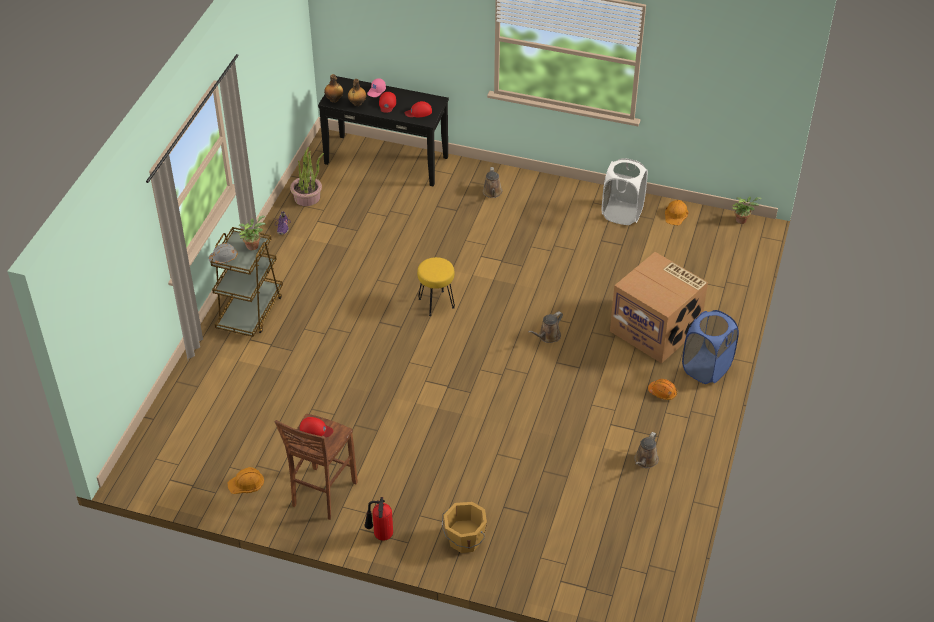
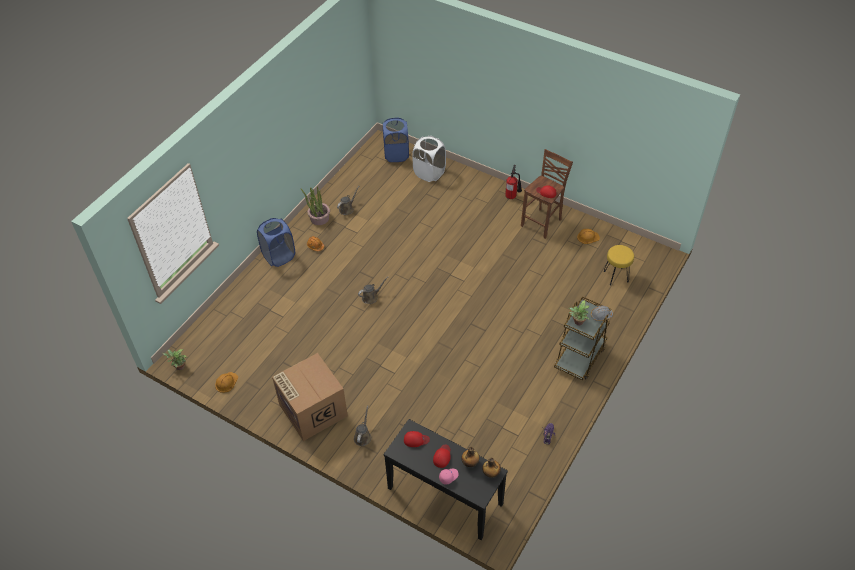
camera: 165 degrees left, 5 degrees up
(307, 197) = (523, 464): potted plant -> potted plant (319, 218)
(436, 303) = (440, 338): yellow stool -> yellow stool (616, 276)
(464, 540) = (466, 186): orange bucket -> none
(610, 584) = (396, 154): none -> blue laundry basket
(622, 213) = (267, 392): white laundry basket -> white laundry basket (429, 173)
(656, 329) = (295, 288): cardboard box -> cardboard box (312, 410)

